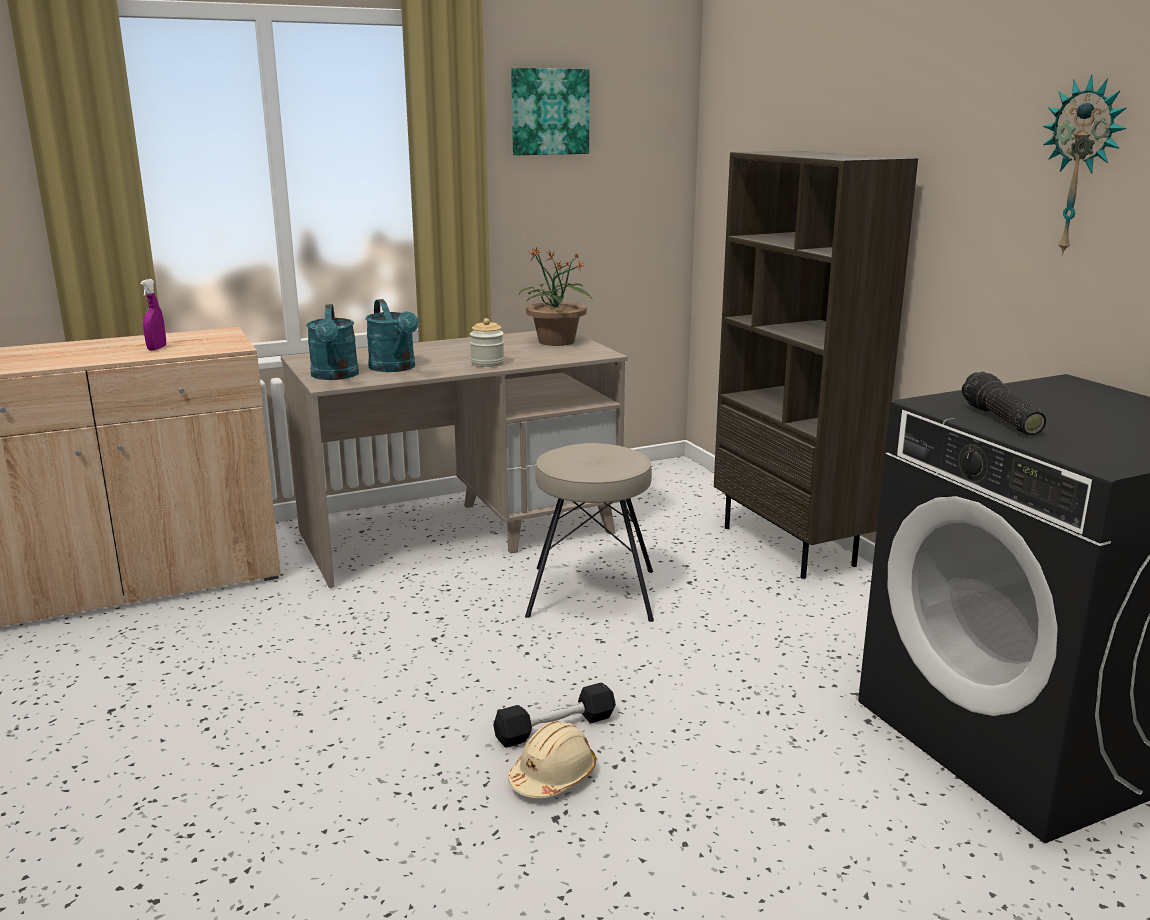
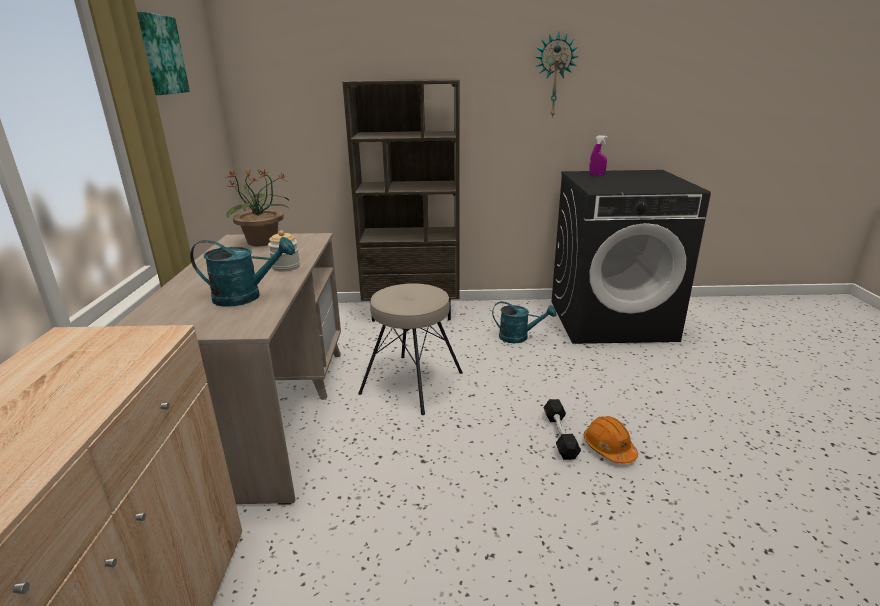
camera: 65 degrees left, 5 degrees up
(157, 348) = (77, 381): purple spray bottle -> purple spray bottle (596, 174)
(335, 376) = (230, 322): turquoise watering can -> turquoise watering can (519, 337)
(553, 776) = (608, 448): beige hard hat -> orange hard hat
(999, 420) = (627, 187): flashlight -> none

